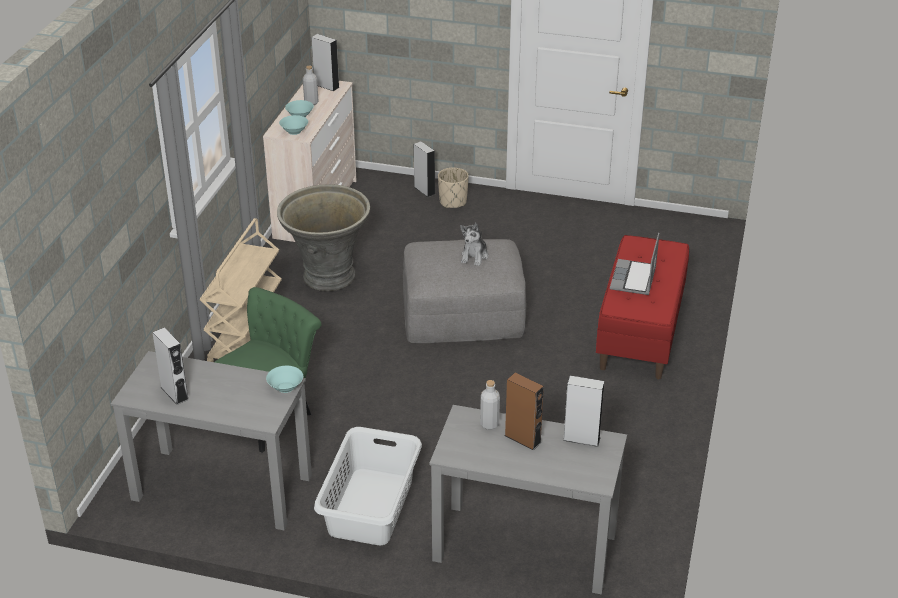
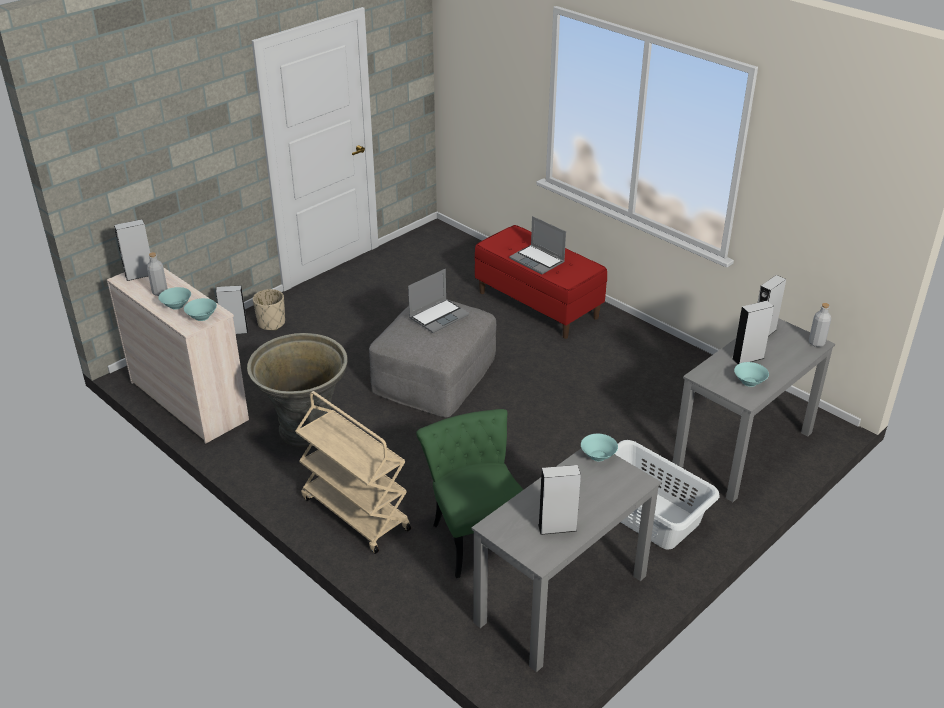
camera: 60 degrees left, 0 degrees up
(474, 256) = (439, 316): plush toy -> laptop
(480, 449) = (749, 382): none -> turquoise bowl
(489, 424) = (720, 367): grey bottle -> grey bottle (816, 343)
(522, 439) = (748, 358): brown speaker -> grey speaker

